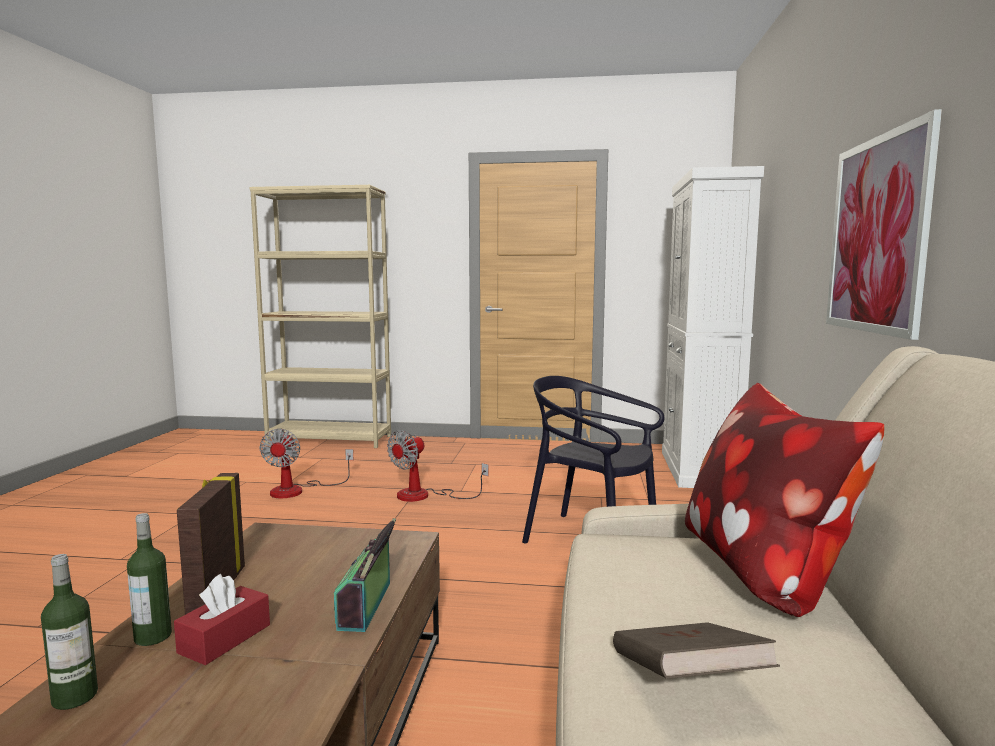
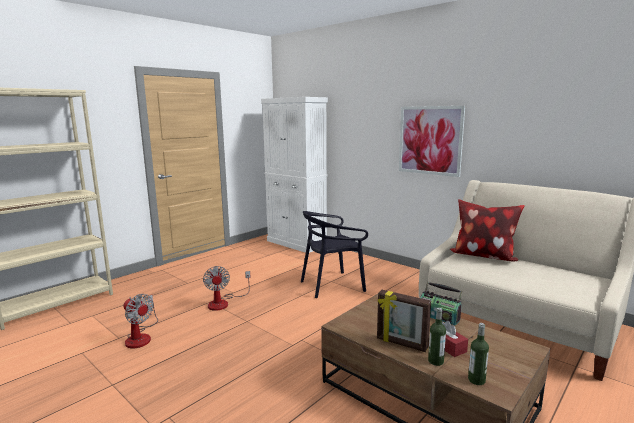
camera: 55 degrees left, 5 degrees up
(686, 682) = (538, 281): brown book -> none

